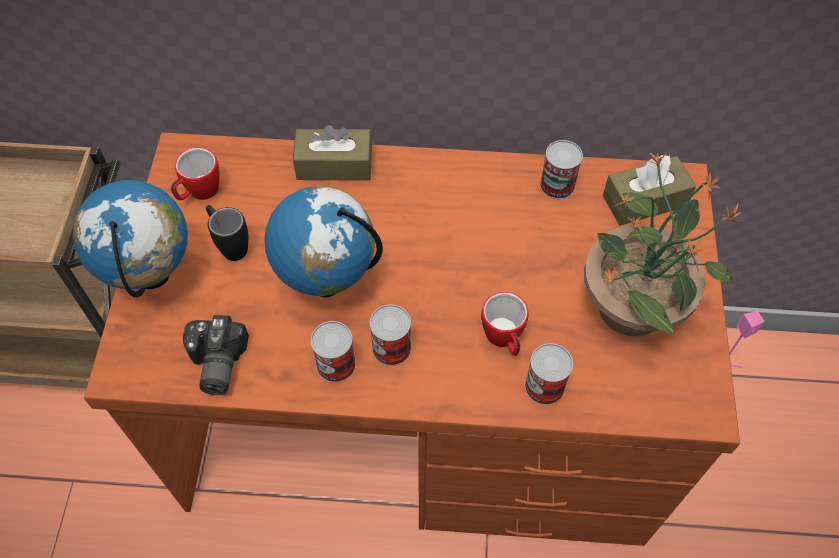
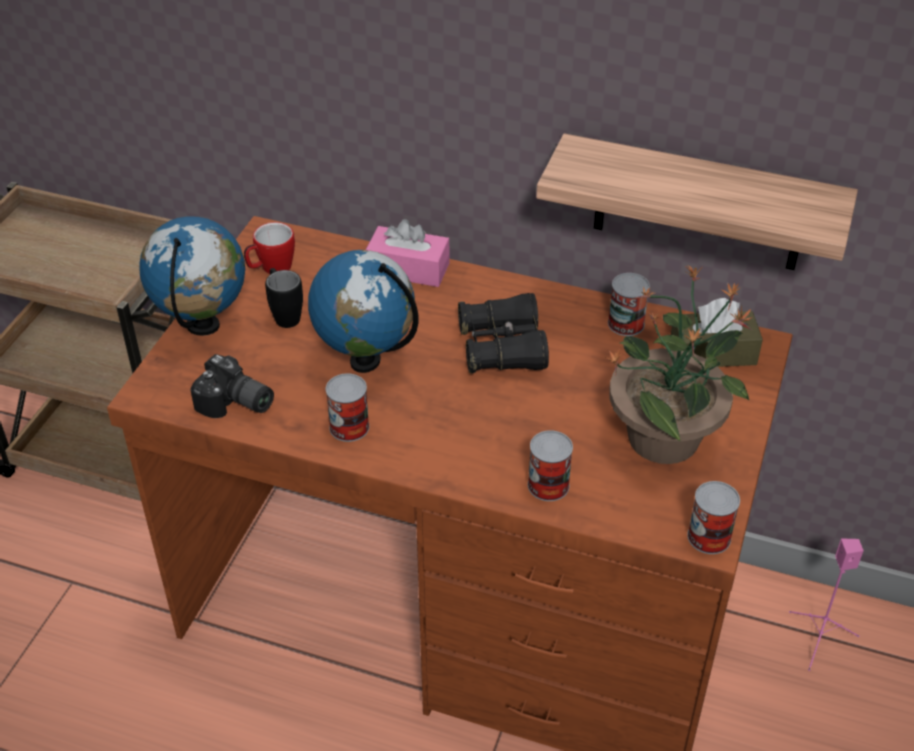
camera: 15 degrees right, 15 degrees down
(215, 364) = (235, 404): camera -> camera turned 75 degrees counterclockwise
(334, 165) = (408, 269): brown tissue box -> pink tissue box
(391, 348) = (408, 424): can -> can (709, 537)
(452, 237) = (502, 348): none -> black binoculars
(504, 339) = (522, 439): mug -> none
(622, 66) = (699, 204): none -> shelf

